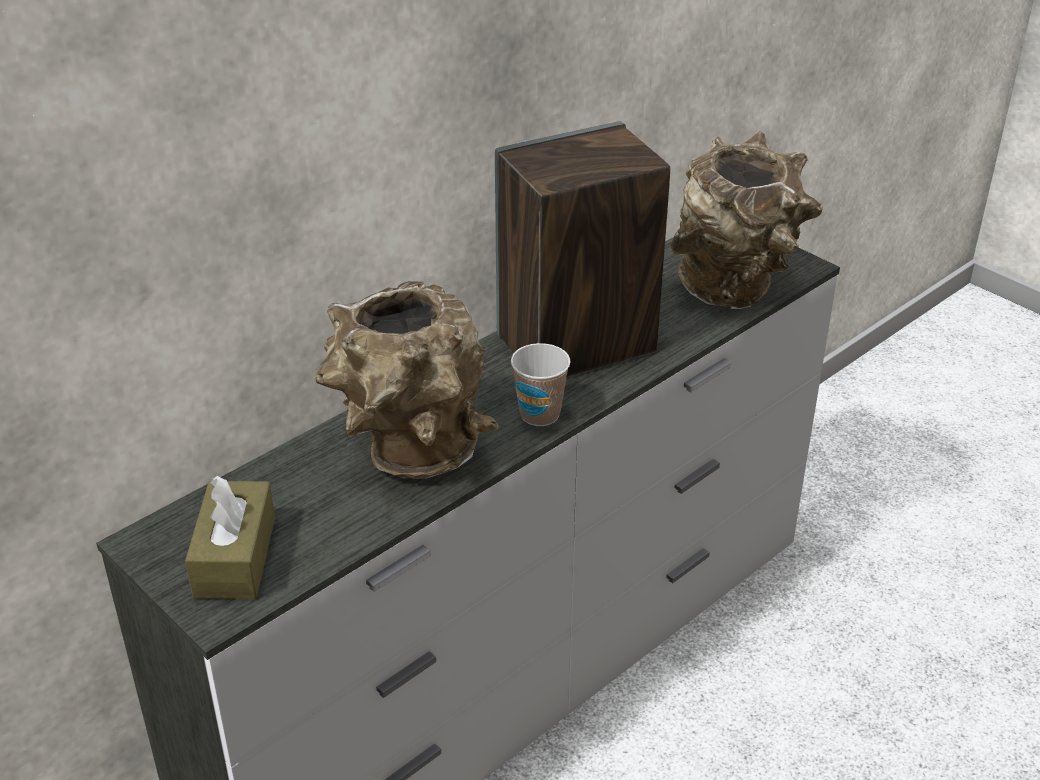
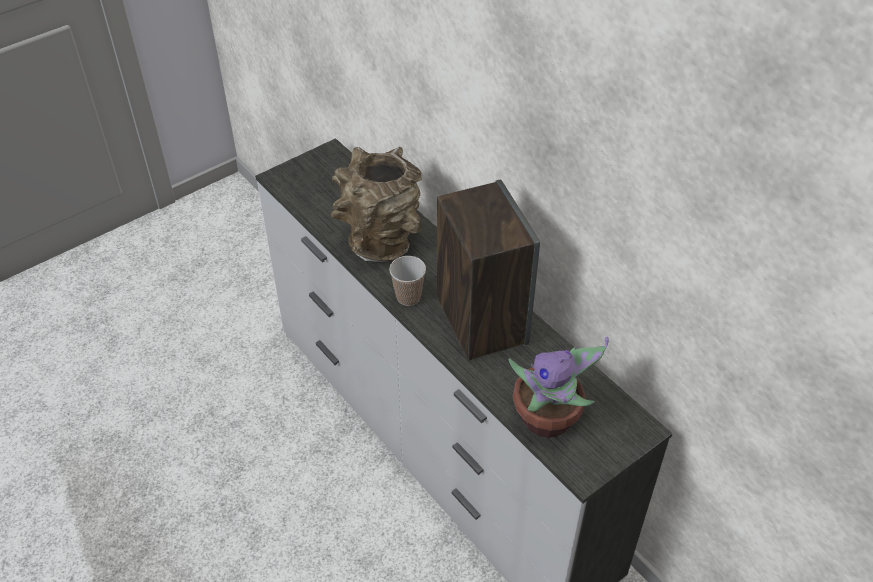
camera: 95 degrees right, 10 degrees up
(235, 557) = (313, 180): brown tissue box -> none
(735, 289) = (548, 420): brown vase -> potted plant

